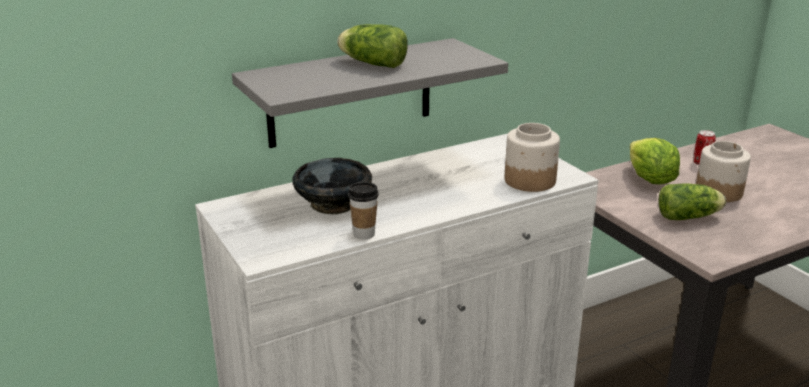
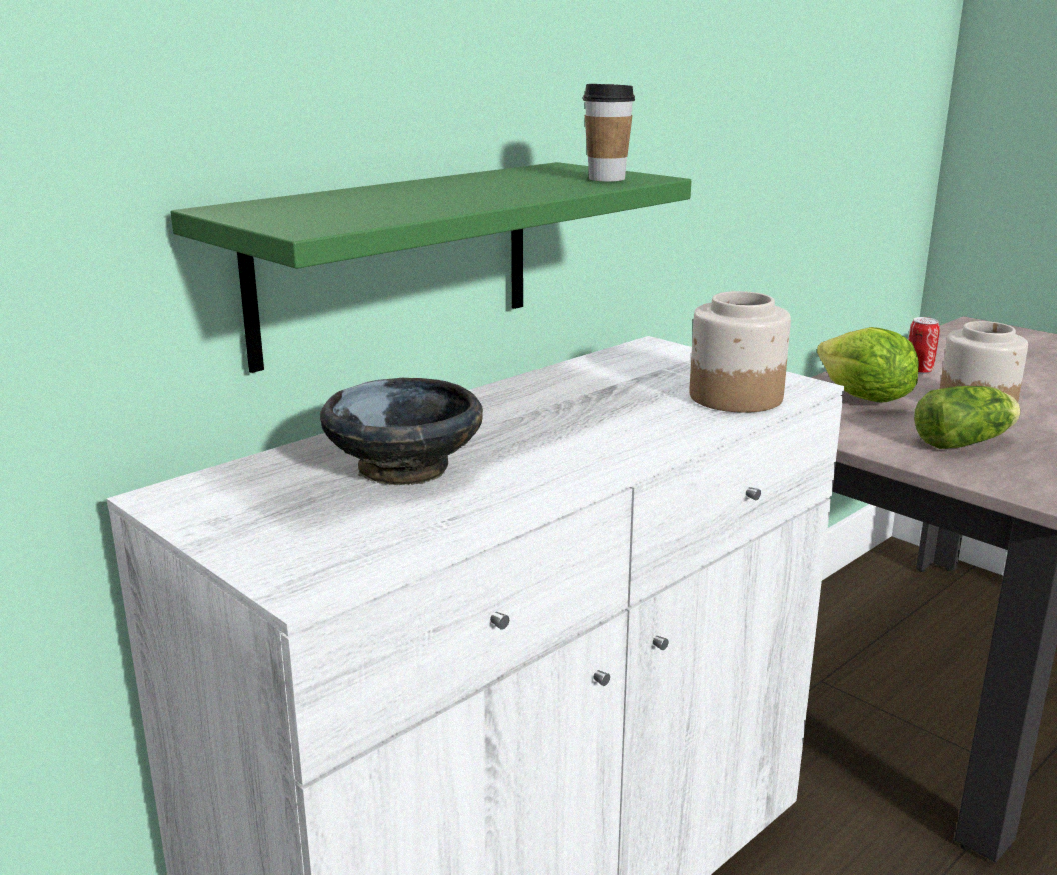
camera: 15 degrees left, 5 degrees down
(350, 93) = (394, 261): grey shelf -> green shelf
(364, 234) = (498, 512): cup -> cup (606, 179)
(371, 63) = (447, 188): lettuce -> none

